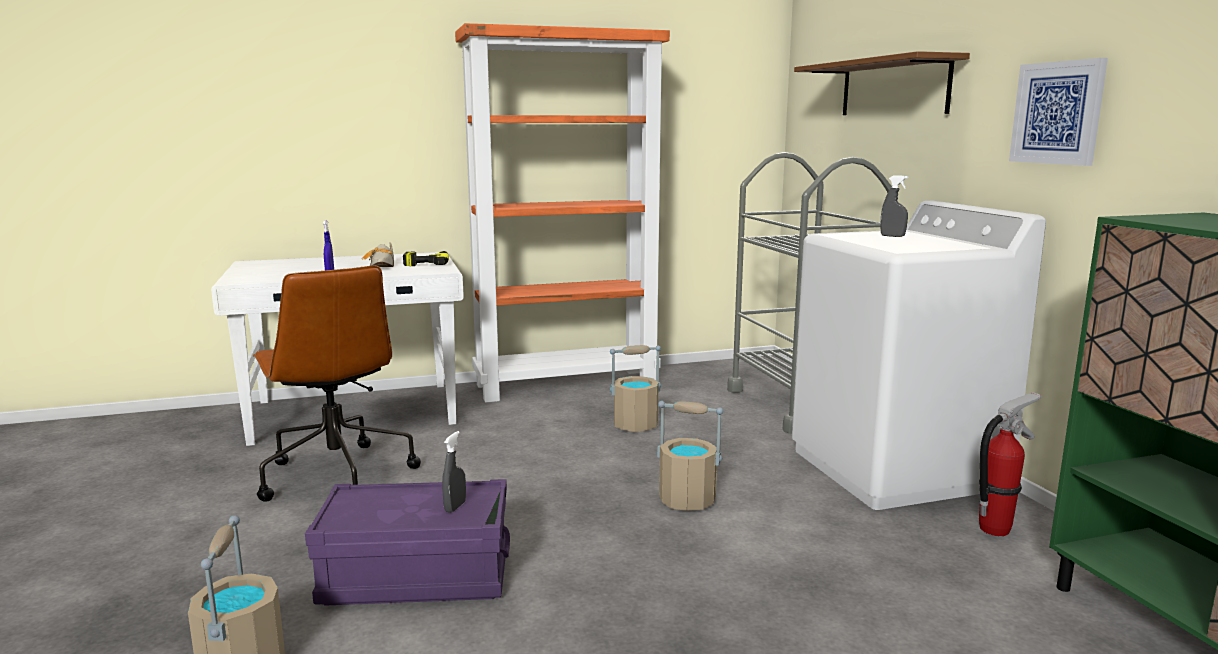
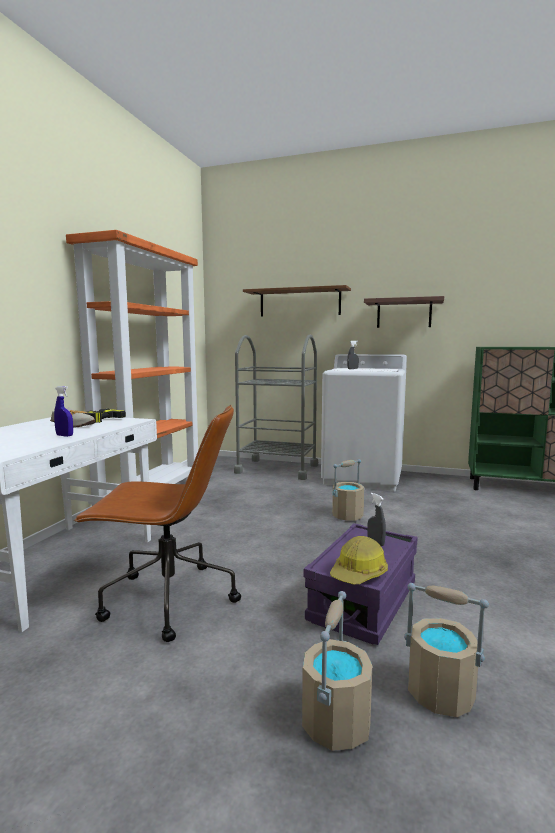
camera: 55 degrees left, 5 degrees down
(343, 514) = (359, 573): none -> hard hat
(636, 425) = (243, 500): beige bucket -> beige bucket (335, 722)
(995, 529) = (428, 482): fire extinguisher -> none
(1057, 113) = (404, 314): picture -> shelf

